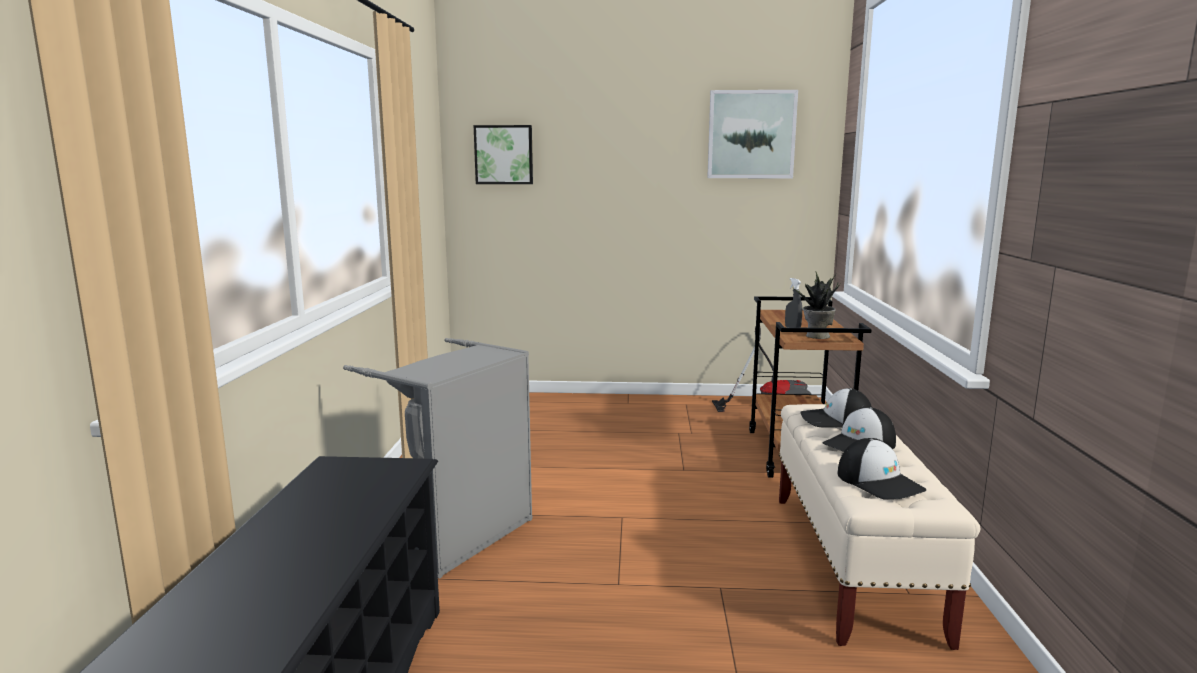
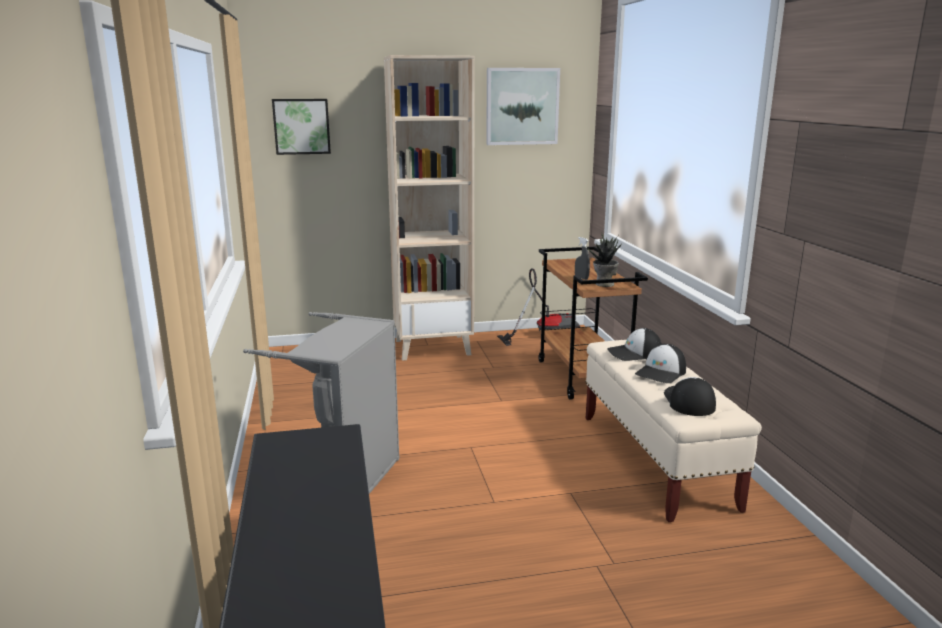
camera: 15 degrees left, 5 degrees up
(632, 406) = (433, 347): none -> beige bookcase
(880, 482) = (688, 401): cap -> cap turned 135 degrees counterclockwise

